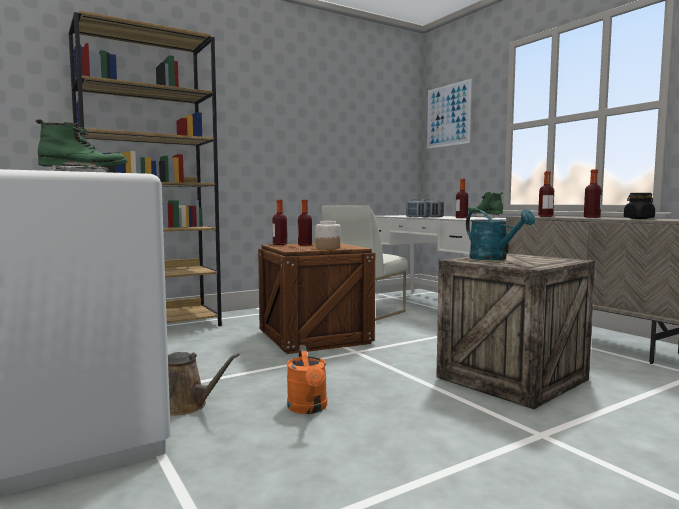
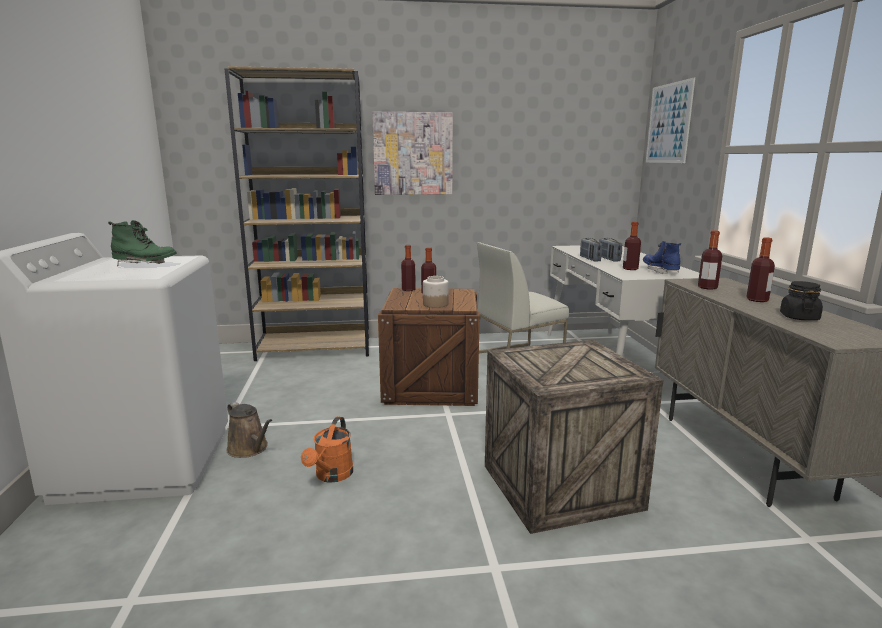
camera: 25 degrees right, 10 degrees up
(245, 128) = (413, 154): none -> picture
(484, 218) = (660, 271): green boot -> blue boot
(493, 259) = (548, 357): turquoise watering can -> none

